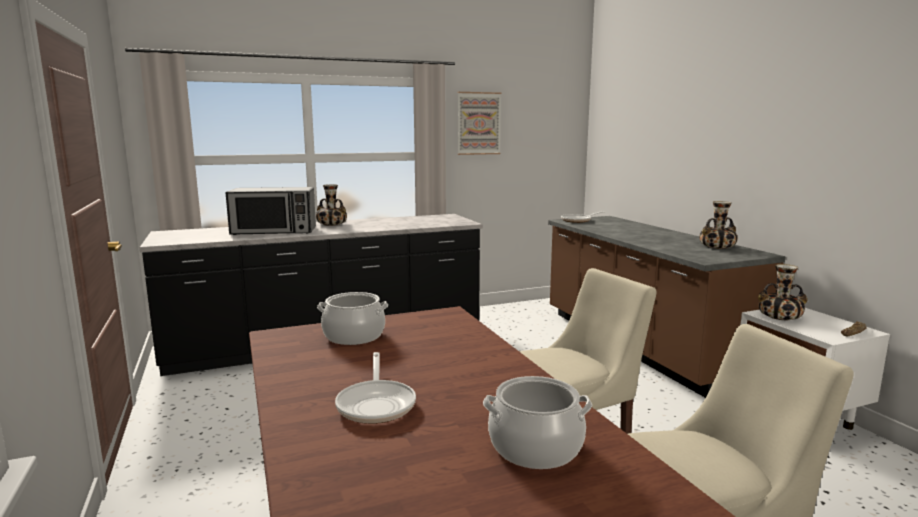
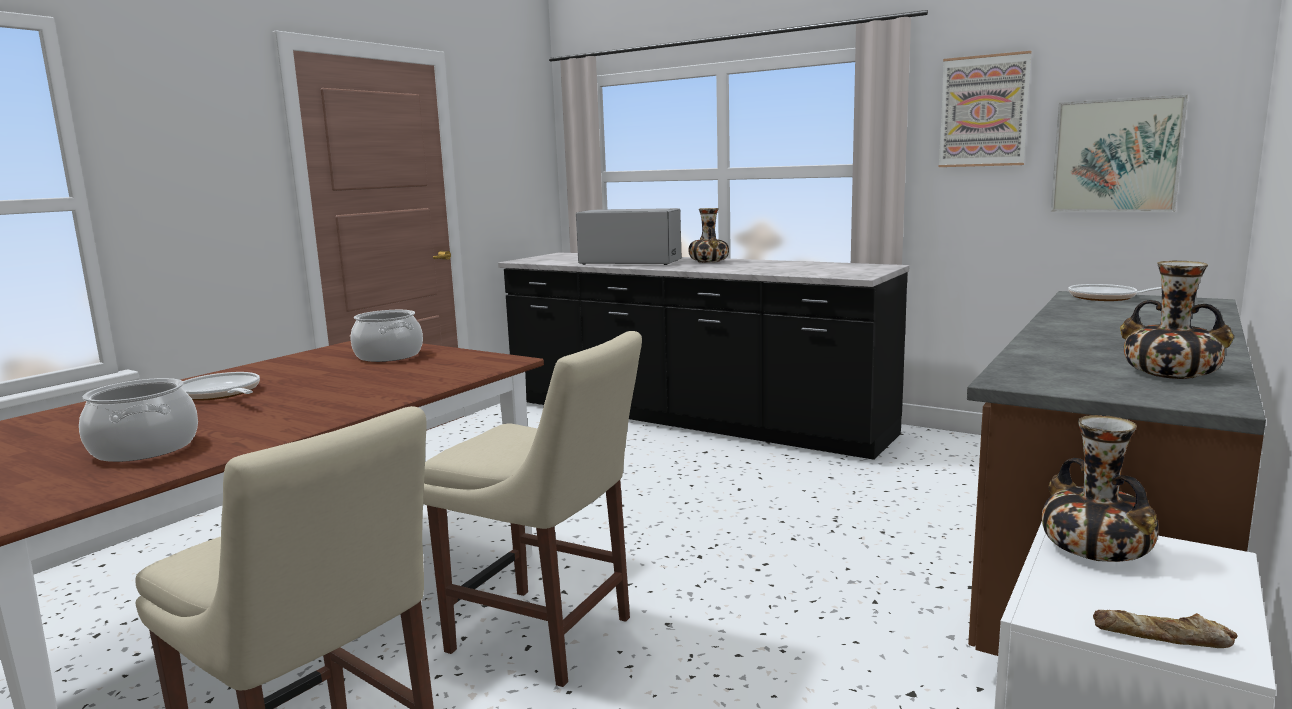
camera: 55 degrees right, 0 degrees up
(274, 231) = (630, 262): microwave -> microwave turned 150 degrees clockwise
(377, 404) = (221, 394): frying pan -> frying pan turned 90 degrees clockwise
(537, 150) = (1116, 156): none -> picture

